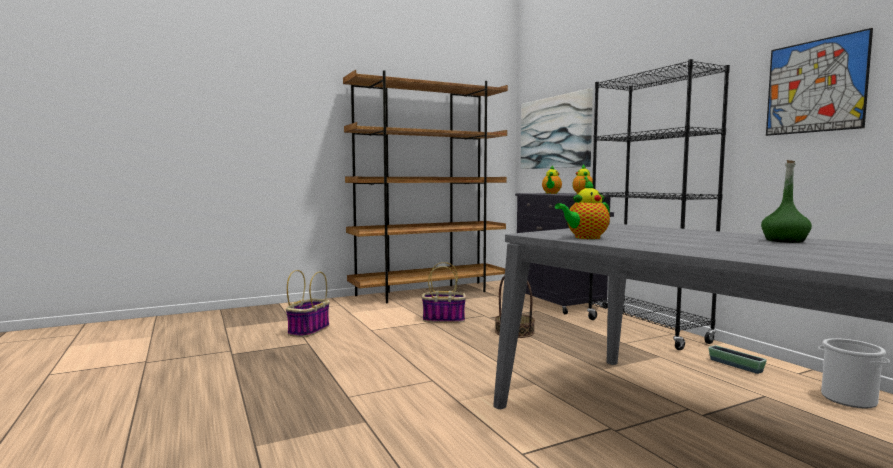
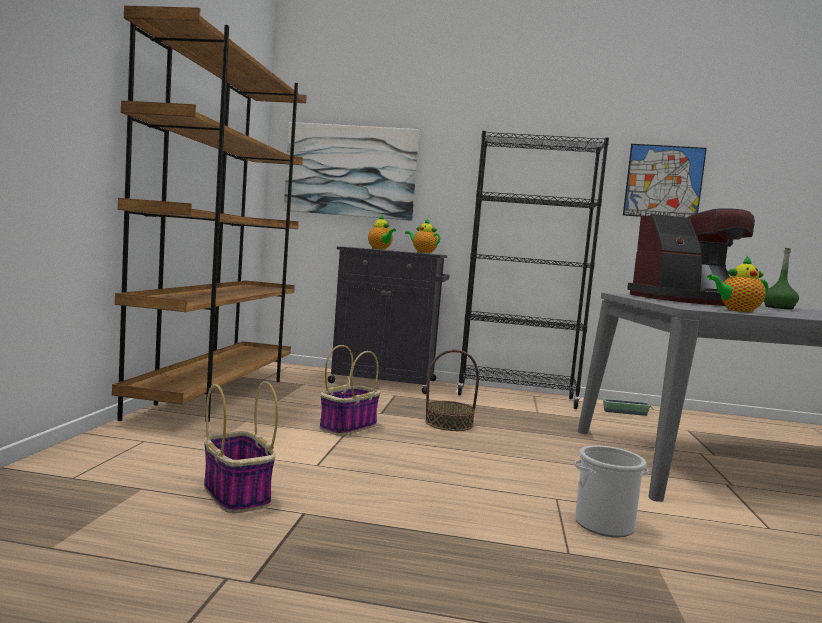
camera: 55 degrees left, 0 degrees up
(585, 238) = (737, 311): teapot -> teapot turned 75 degrees clockwise
(653, 231) = (688, 301): none -> coffee machine
(849, 399) = (706, 420): bucket -> bucket (604, 524)

